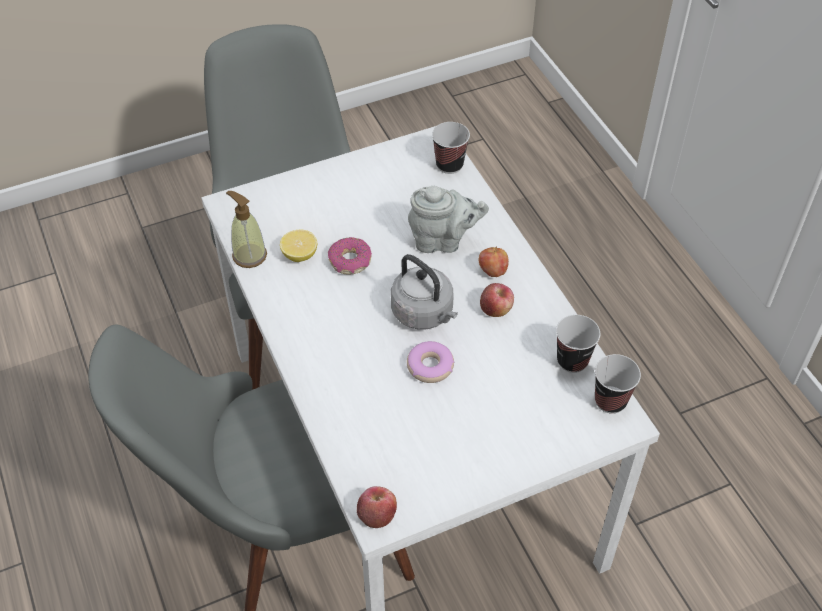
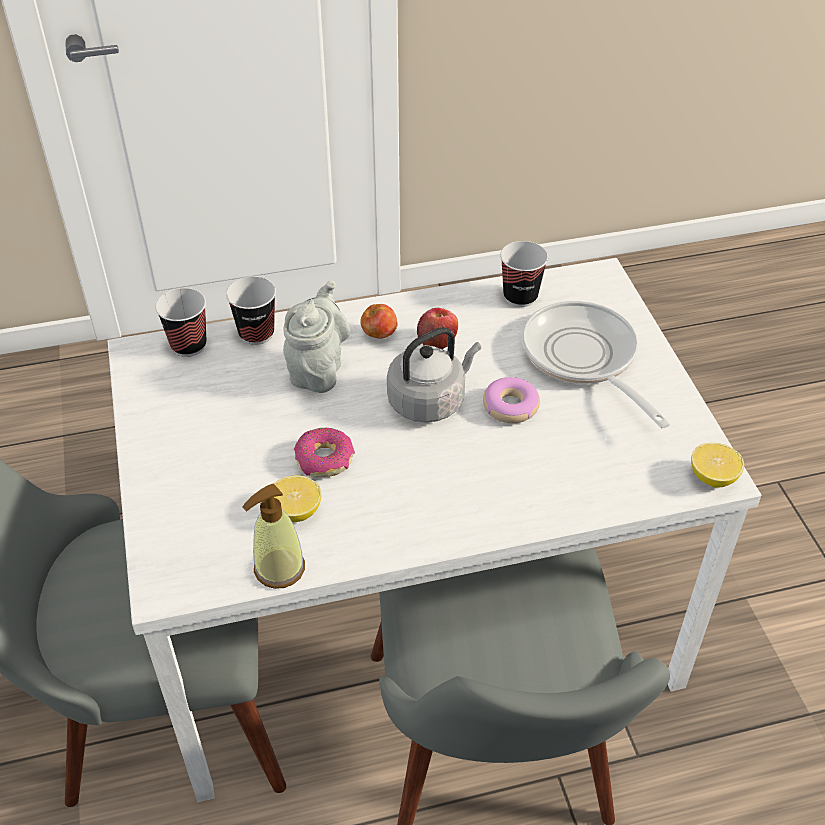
camera: 80 degrees left, 5 degrees down
(377, 515) = (712, 477): apple -> lemon
(502, 414) = (584, 359): none -> frying pan
(610, 401) = (575, 280): cup -> cup (256, 333)

